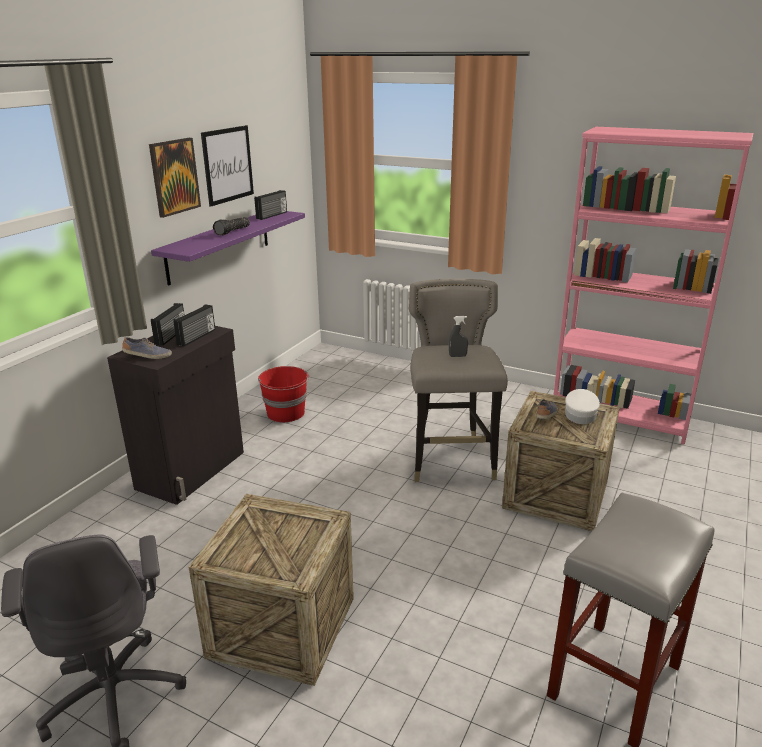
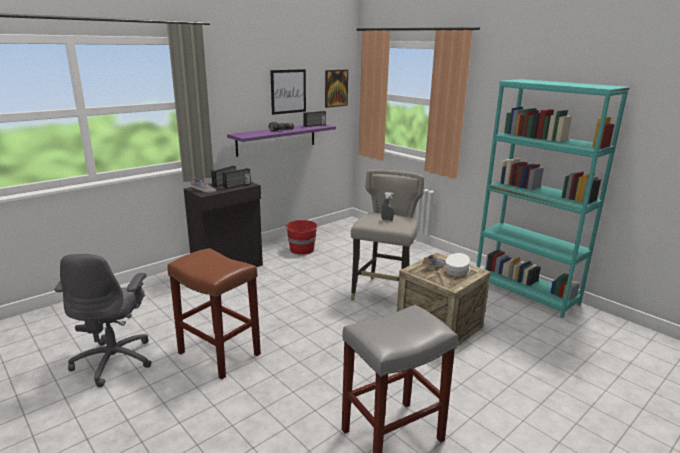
camera: 20 degrees right, 5 degrees down
(174, 176) = (248, 93): picture -> picture (335, 88)
(282, 627) = (218, 353): crate -> brown stool
(620, 417) = (525, 292): pink bookcase -> turquoise bookcase

